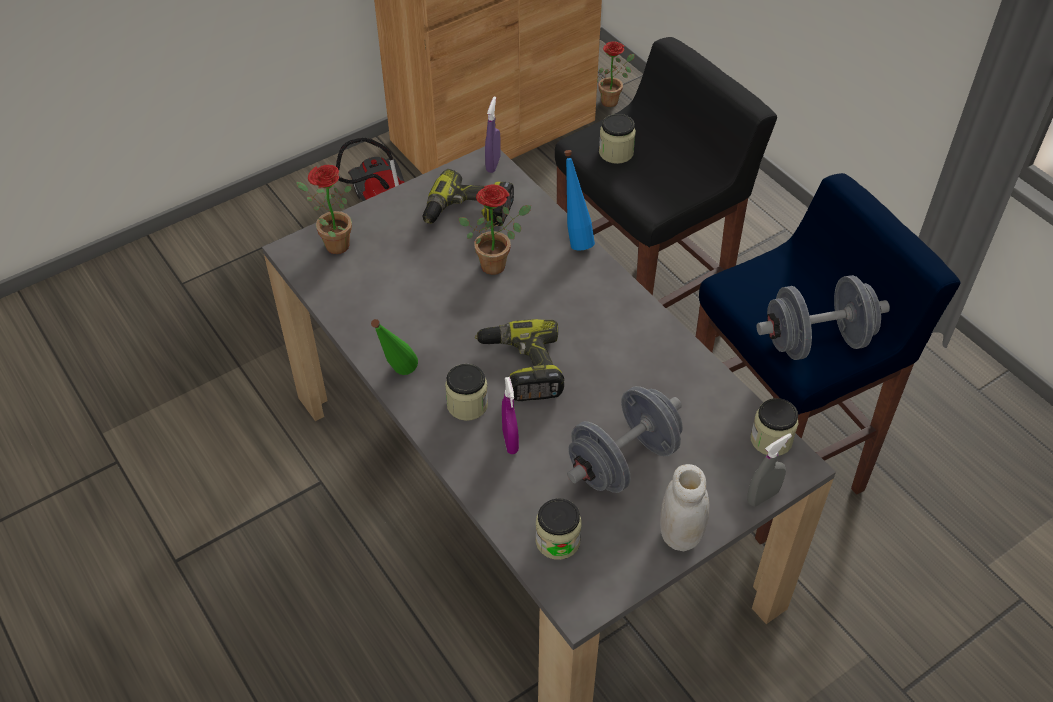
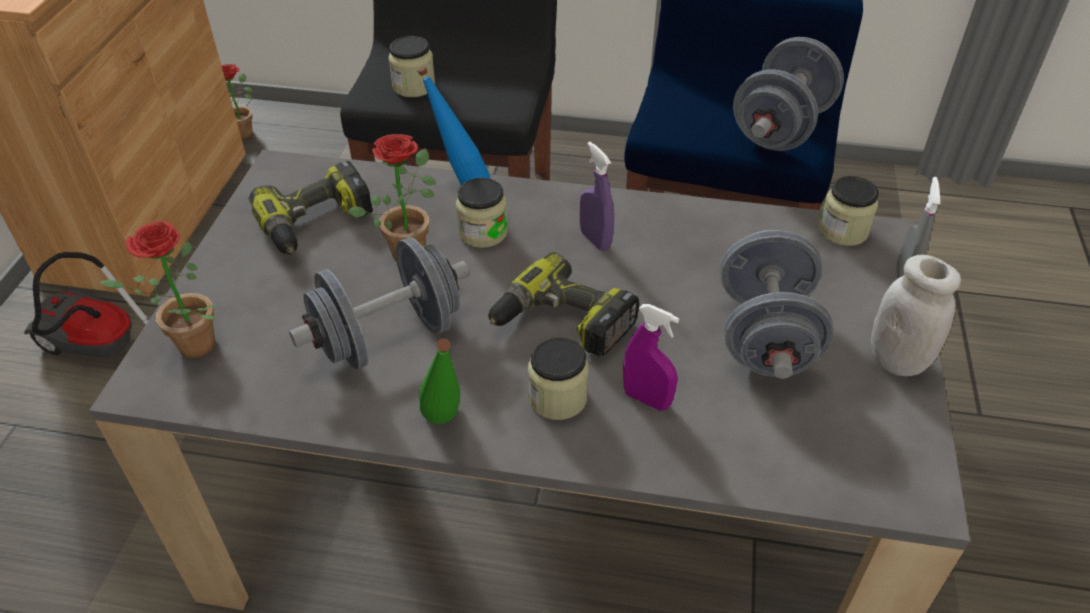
camera: 45 degrees left, 5 degrees down
(426, 308) = (388, 337): none -> grey dumbbell
(493, 164) = (288, 167): purple spray bottle -> purple spray bottle (595, 240)
(557, 541) = (818, 455): jar -> jar (483, 232)

